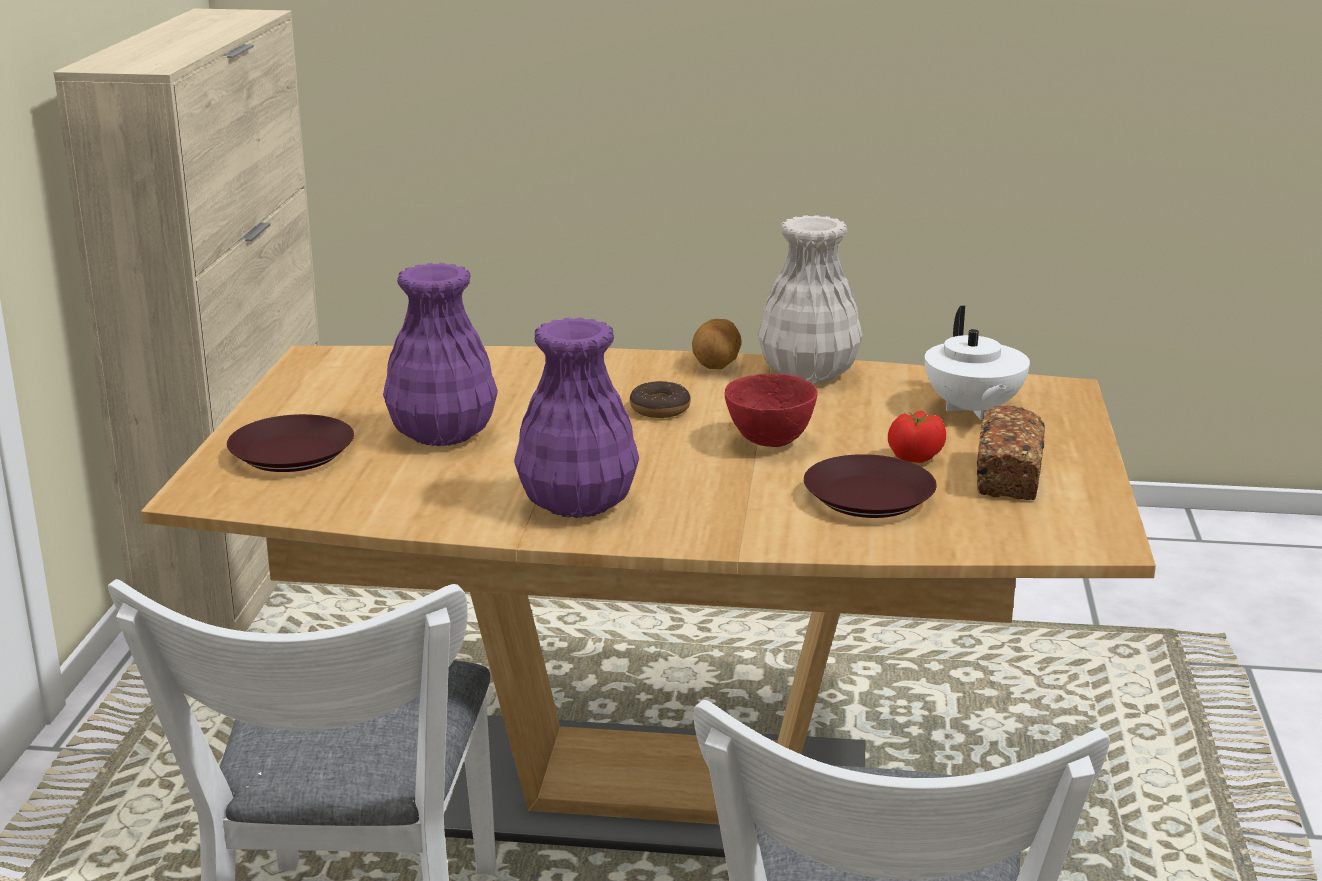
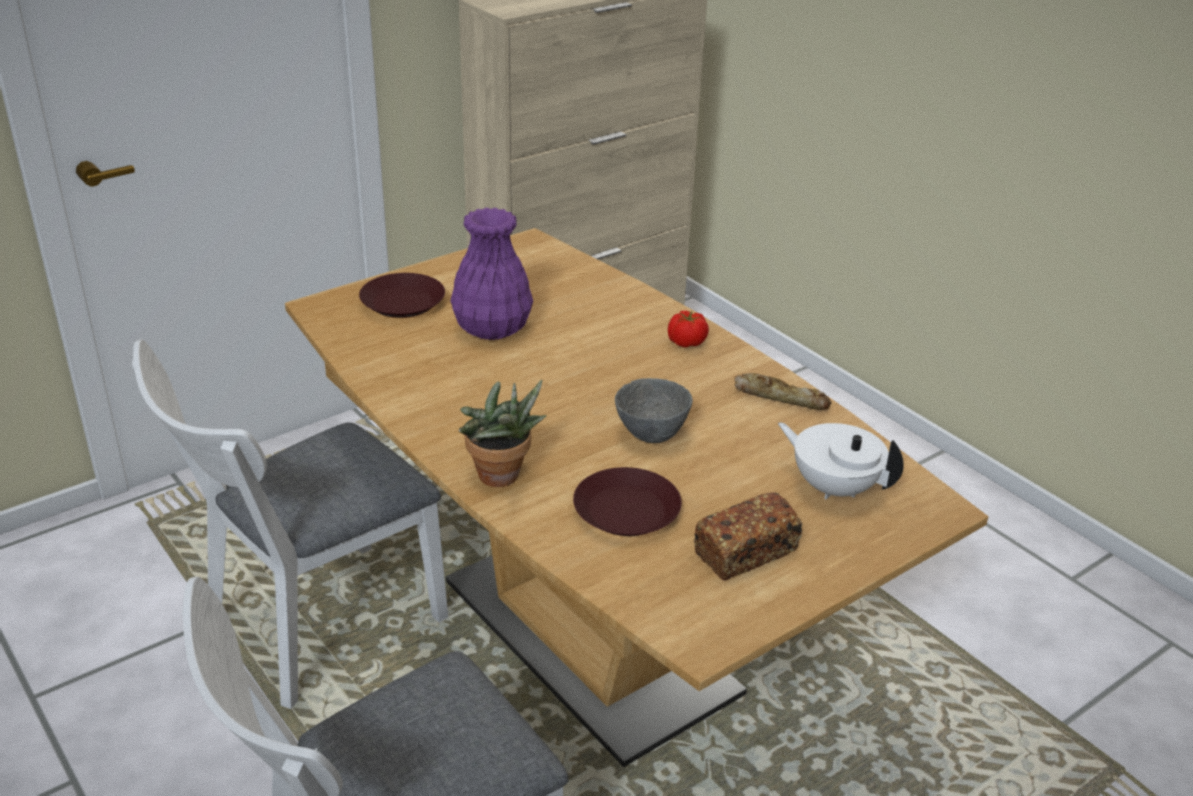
camera: 45 degrees right, 10 degrees up
(579, 503) = (468, 416): purple vase -> none
(660, 409) = (637, 375): donut -> none
(716, 366) = (735, 360): potato -> none
(720, 529) = (502, 479): none -> potted plant
(771, 442) = (652, 436): red bowl -> grey bowl
(808, 374) = (781, 397): white vase -> bread
(914, 458) = (715, 500): tomato -> tomato (686, 343)
(972, 410) = (834, 487): white teapot -> white teapot turned 90 degrees clockwise

